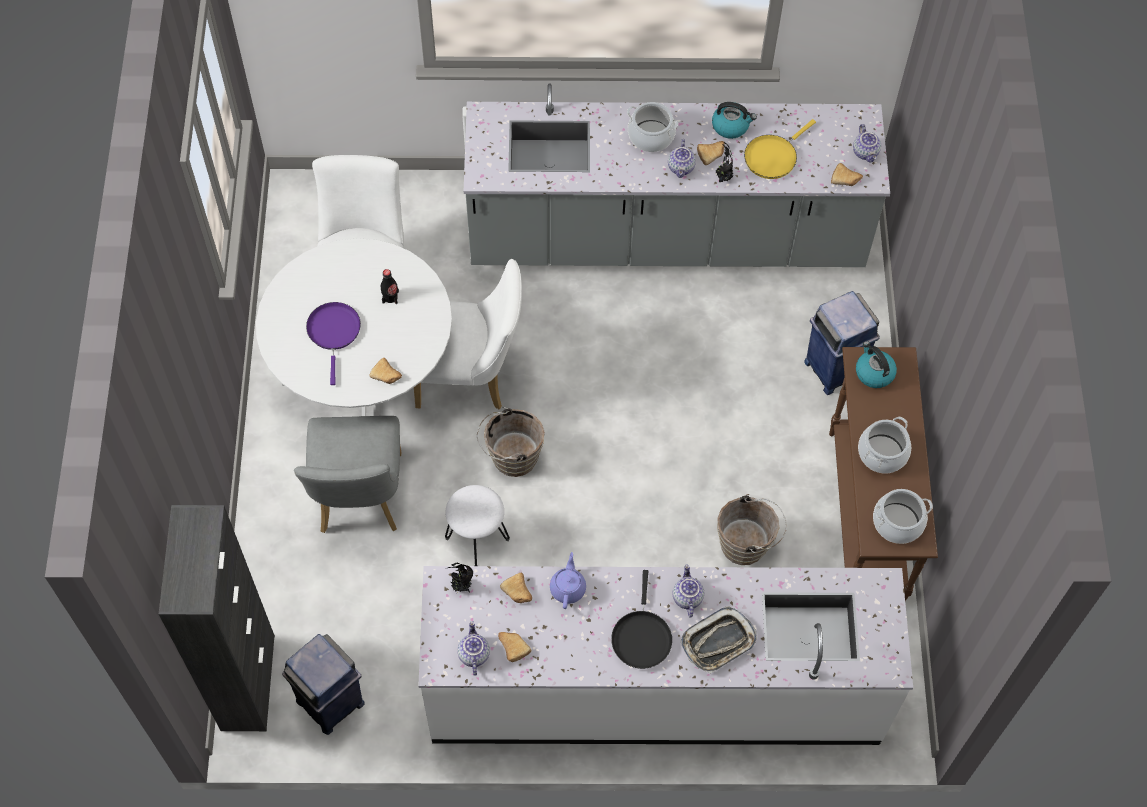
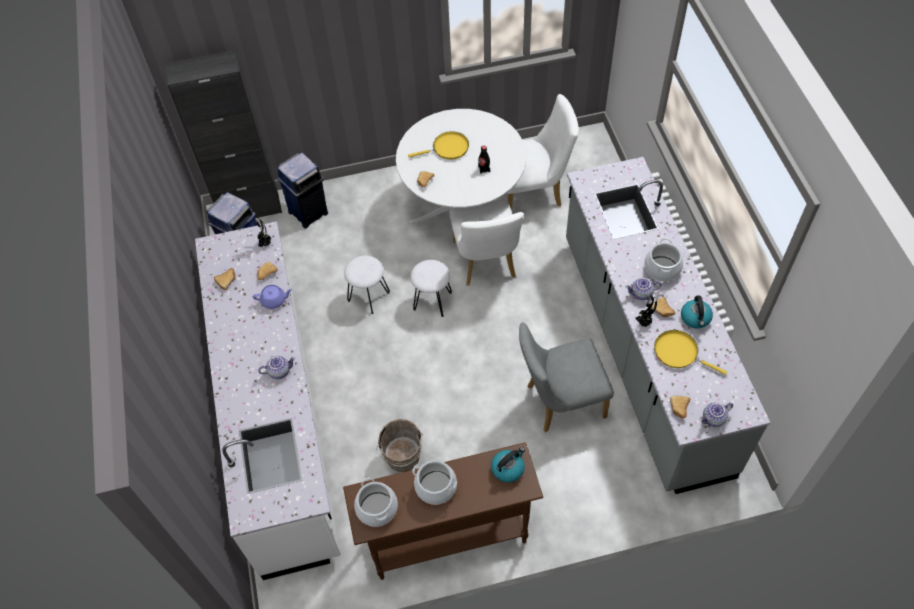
camera: 80 degrees right, 5 degrees down
(334, 332) = (448, 148): purple frying pan -> yellow frying pan
(359, 500) = (380, 229): grey chair -> grey chair (559, 402)
(473, 654) = (219, 261): teapot -> none
(511, 457) = (432, 300): brown bucket -> white stool
(641, 636) = (245, 350): black frying pan -> none
(718, 642) = (248, 397): tray -> none
(833, 368) = (571, 491): blue trash can -> blue trash can (309, 212)

